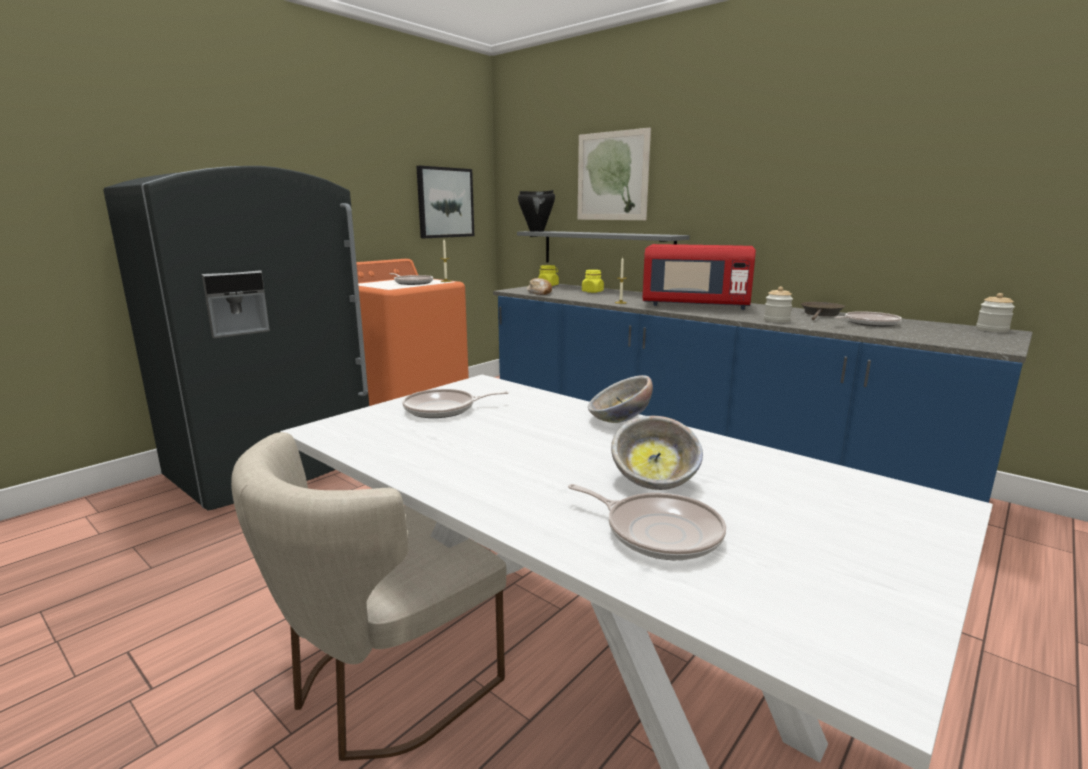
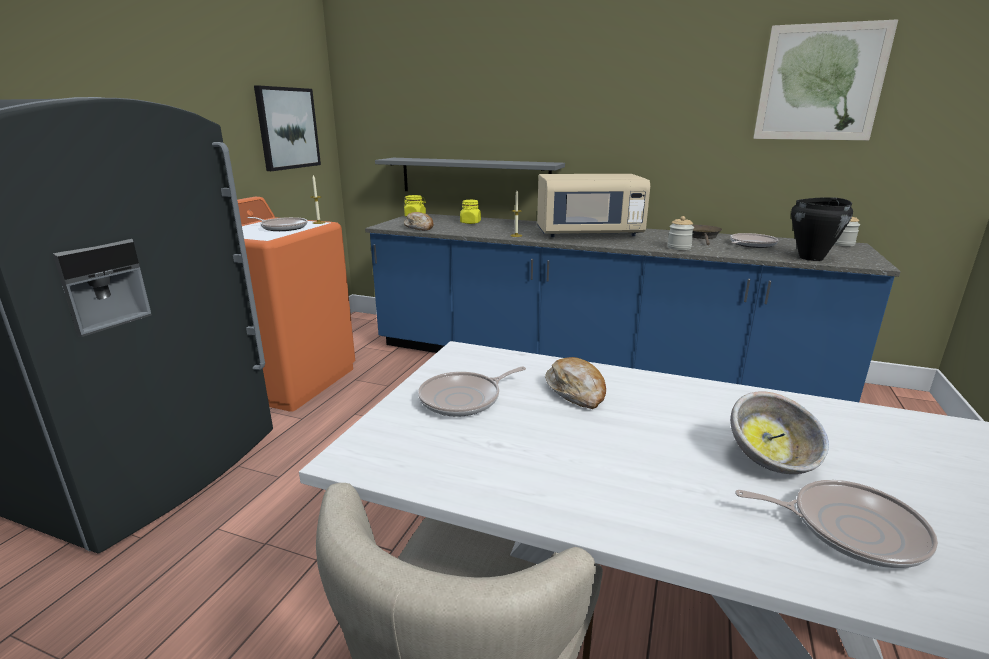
camera: 20 degrees left, 5 degrees up
(537, 231) = (396, 158): black cooking pot -> black cooking pot (811, 258)
(542, 416) = (576, 391): none -> bread
(612, 176) = (478, 101): picture -> picture (820, 83)
(619, 420) = (652, 384): bowl -> none
(696, 305) = (588, 234): red microwave -> beige microwave

